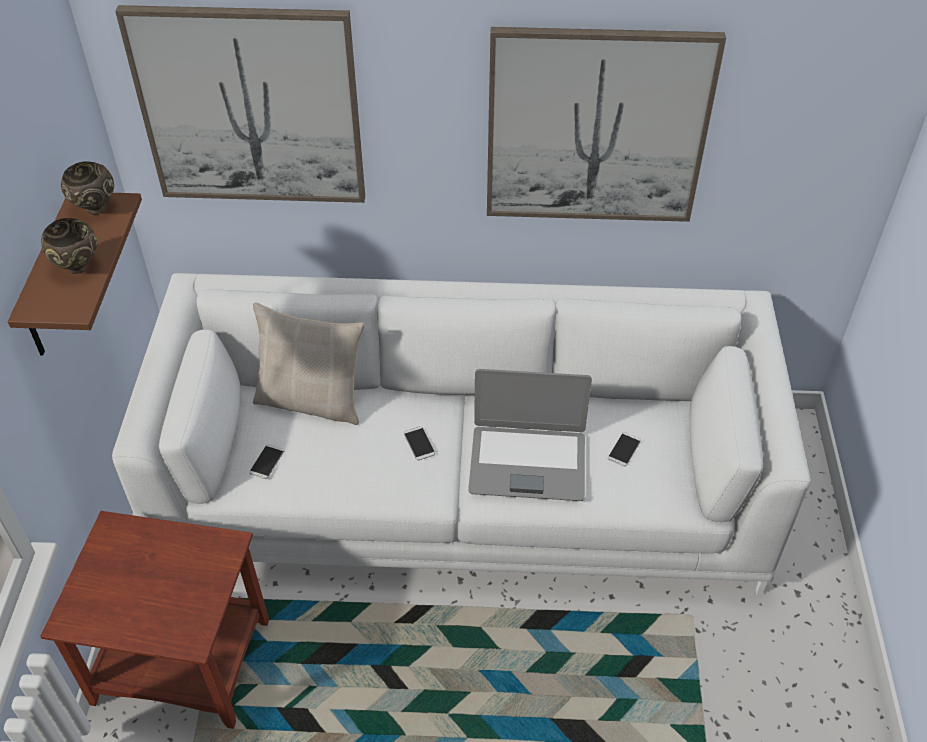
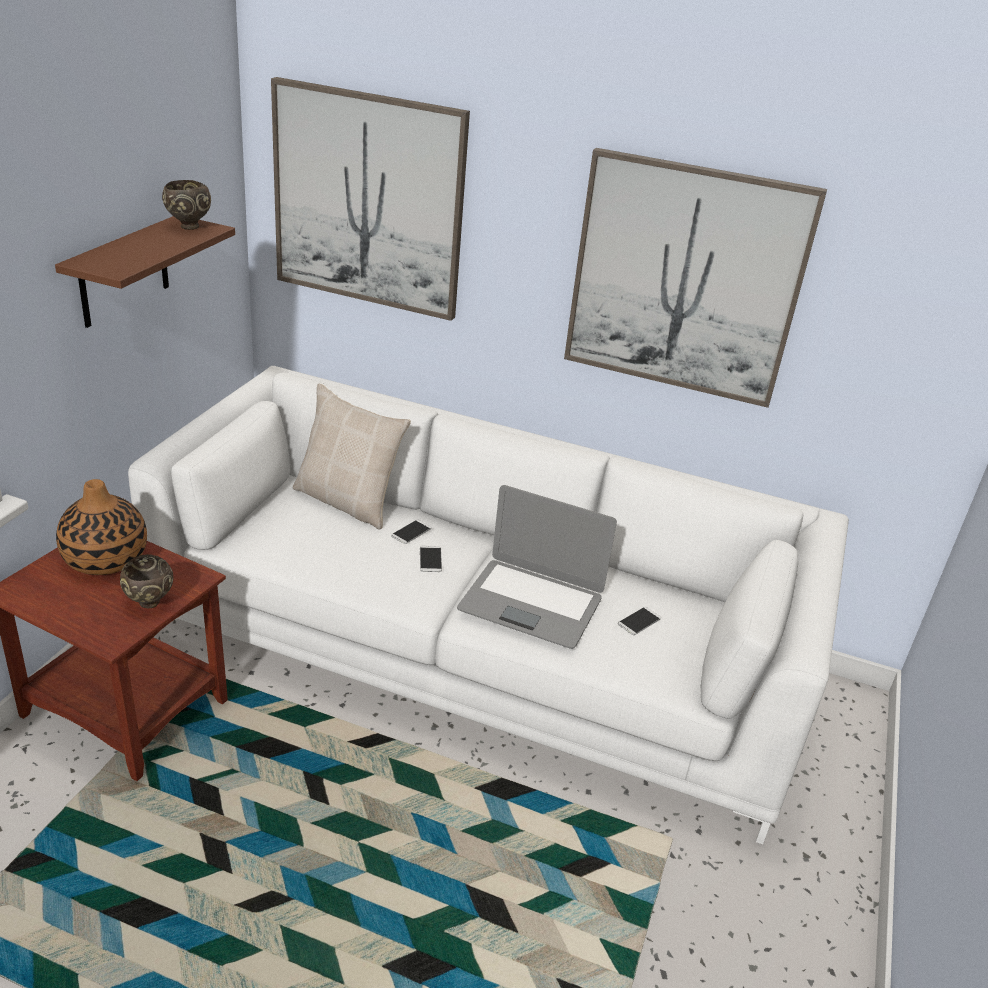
camera: 15 degrees right, 15 degrees down
(78, 268) = (142, 251): brown bowl -> brown bowl (150, 603)
(132, 554) = (106, 559): none -> vase
(267, 462) = (277, 533): phone -> phone (411, 532)

